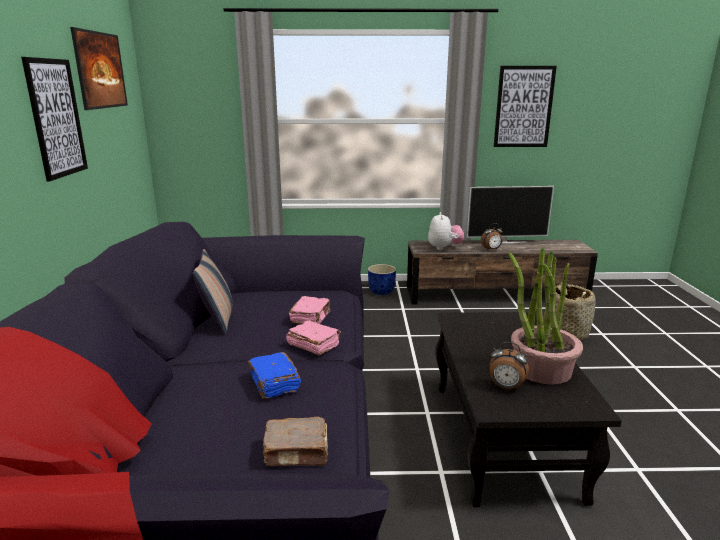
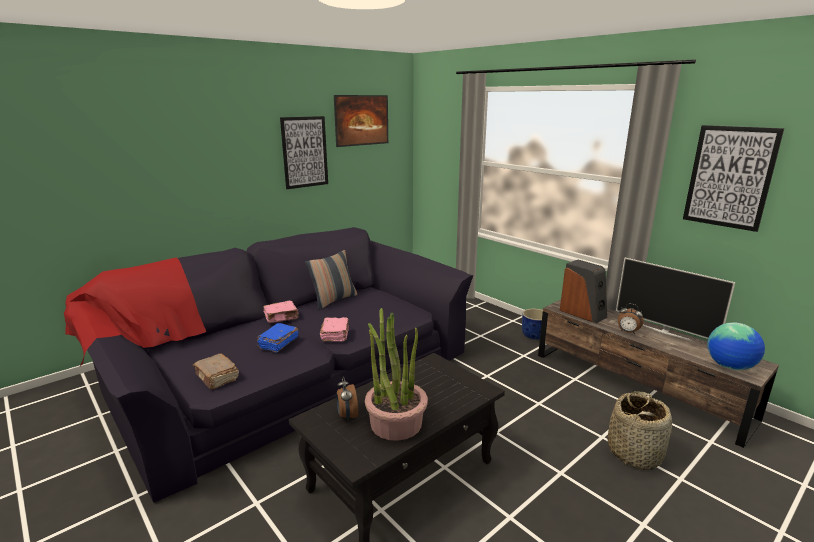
camera: 50 degrees right, 0 degrees up
(311, 318) = (371, 320): pink book -> pink book (282, 317)
(444, 248) = (583, 313): plush toy -> speaker
(569, 248) = (730, 367): none -> globe

